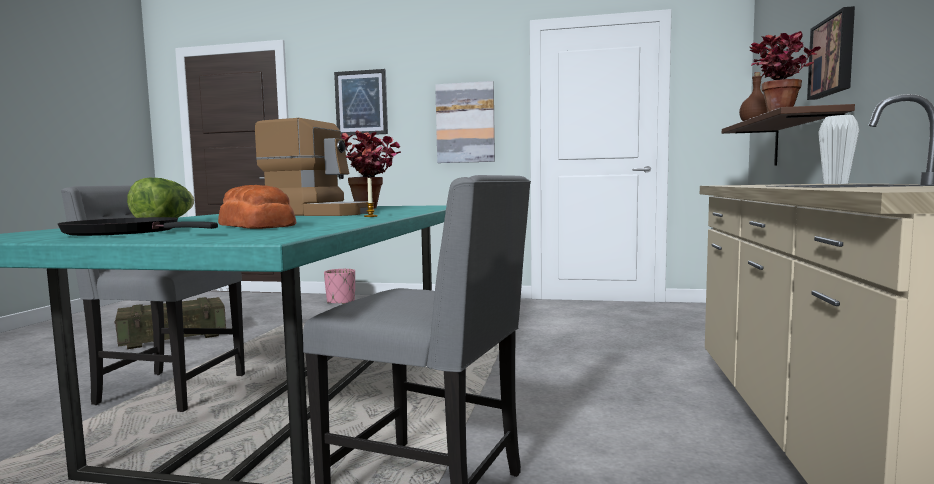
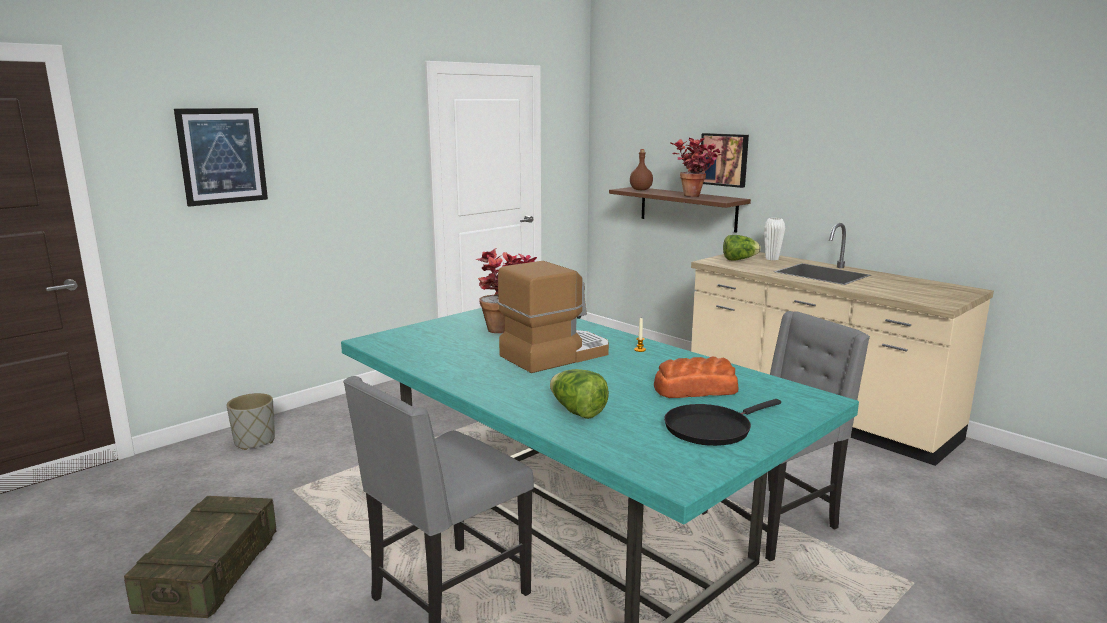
camera: 55 degrees left, 10 degrees up
(341, 301) = (255, 441): pink planter -> grey planter
(465, 123) = (364, 180): picture -> none
(774, 184) = (739, 260): none -> lettuce

